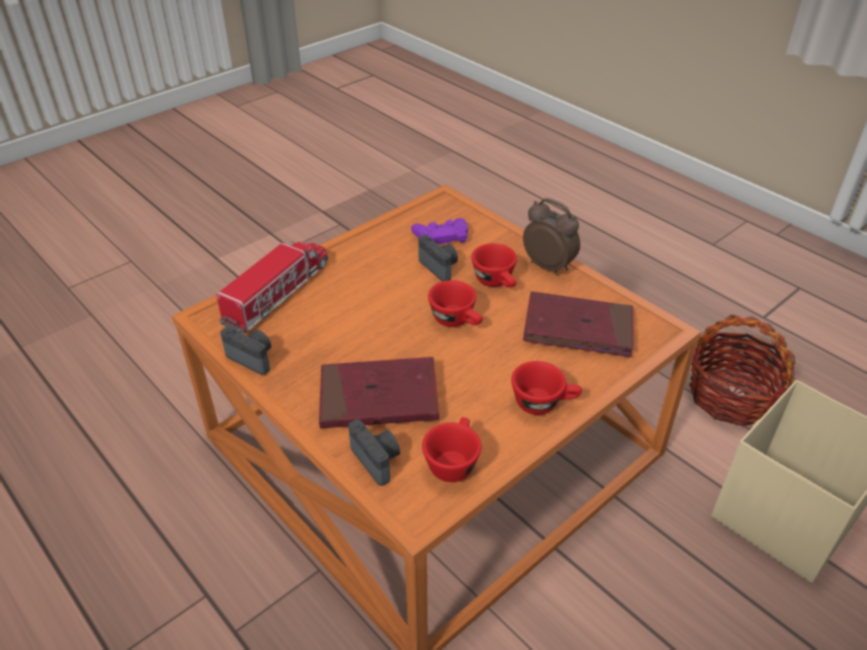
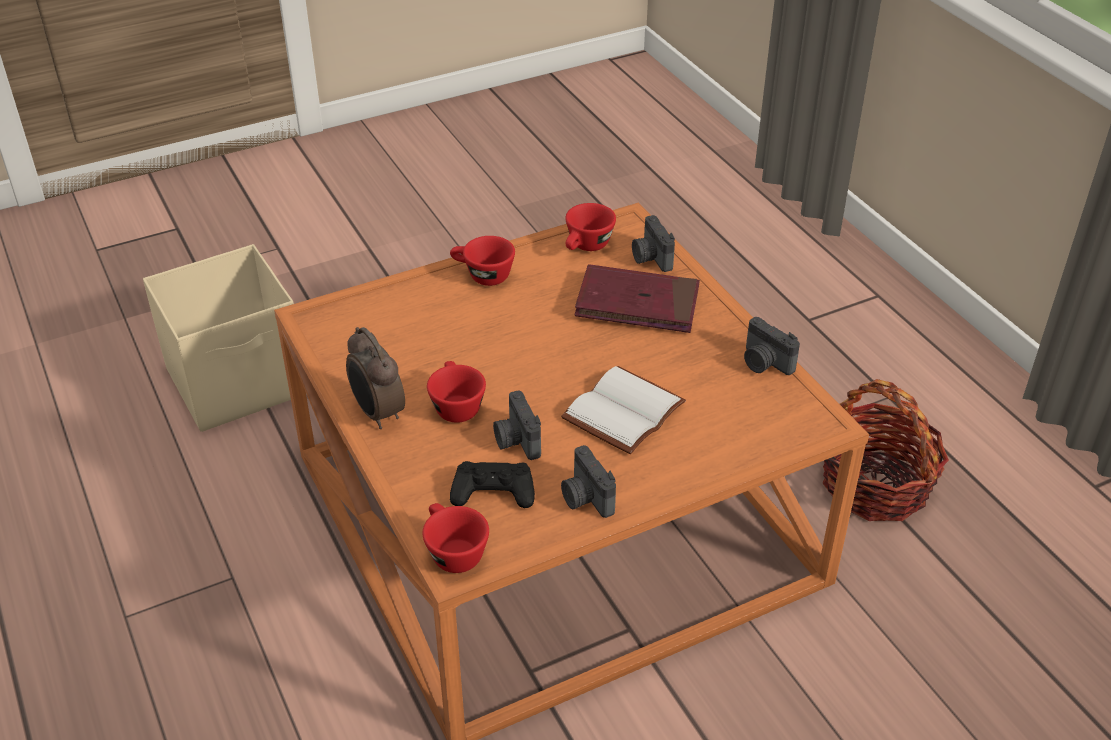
camera: 165 degrees left, 0 degrees up
(278, 293) = (735, 438): toy truck -> none
(366, 298) = (625, 414): none -> white book
(379, 240) = (585, 498): none -> camera
(441, 236) = (493, 491): purple game controller -> black game controller
(457, 321) = (527, 366): red cup -> red cup (452, 551)
(578, 328) = (400, 333): red book -> none
(731, 396) = (165, 501): basket -> basket (875, 485)

